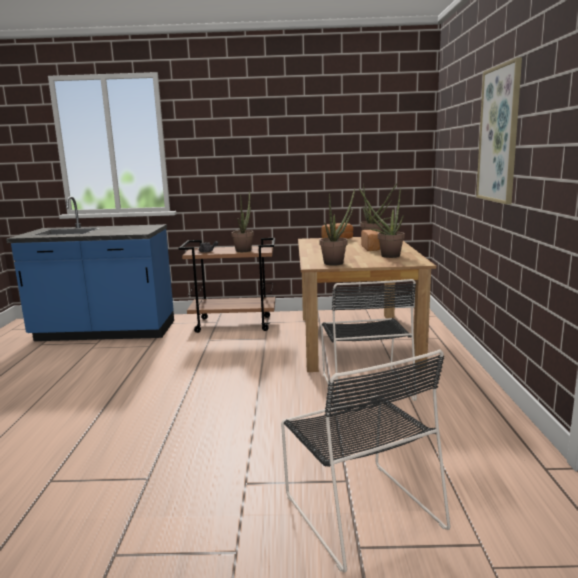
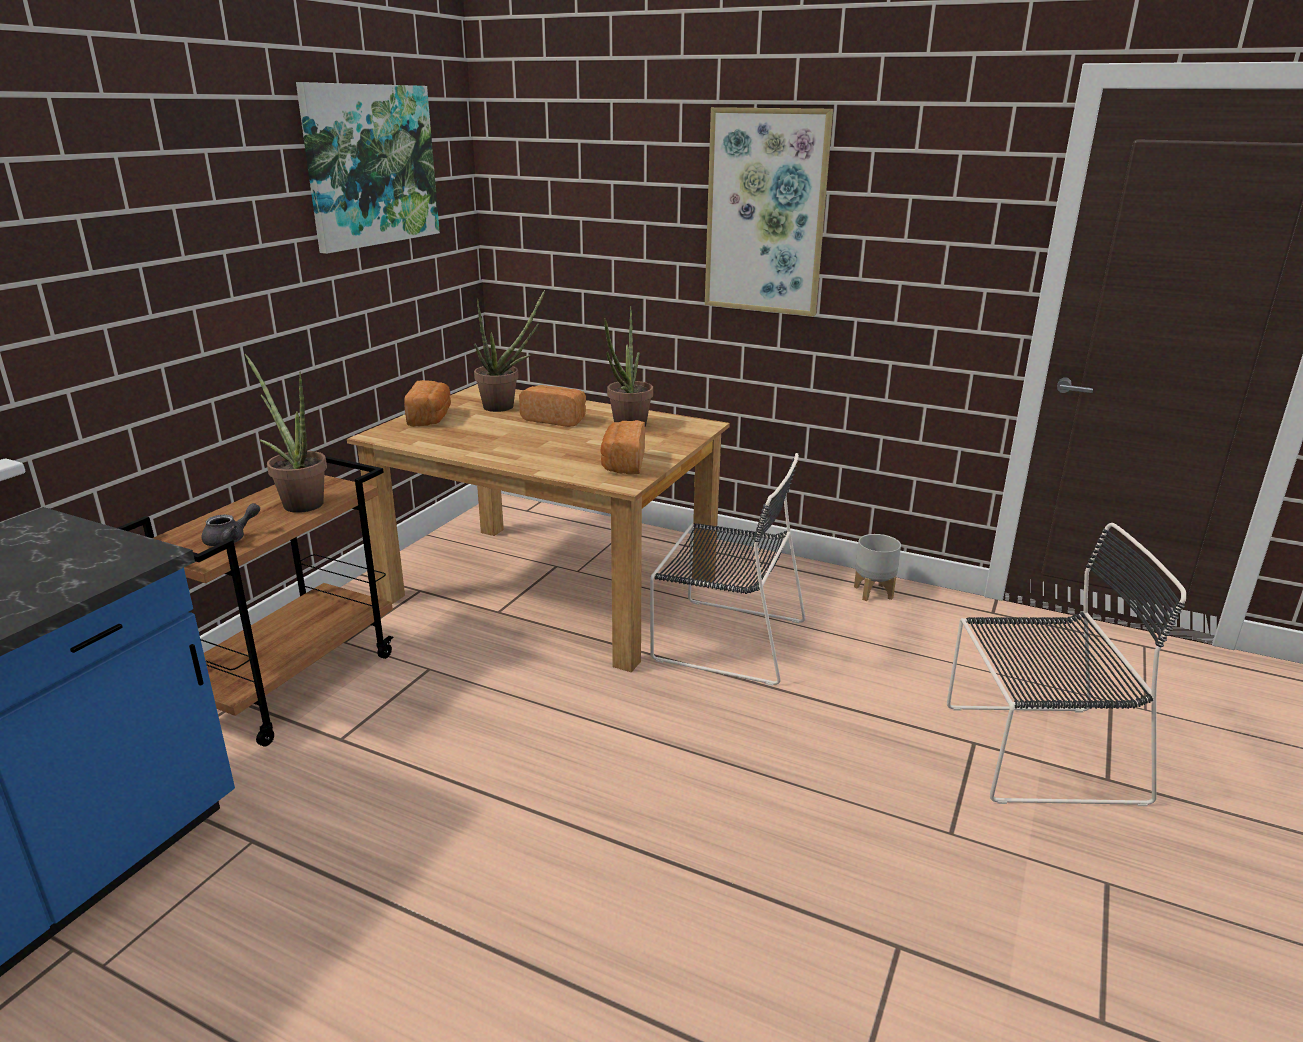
camera: 65 degrees left, 10 degrees up
(336, 262) = (622, 464): potted plant -> bread
(354, 123) = (371, 165): none -> picture
(493, 416) = (874, 592): none -> grey planter

